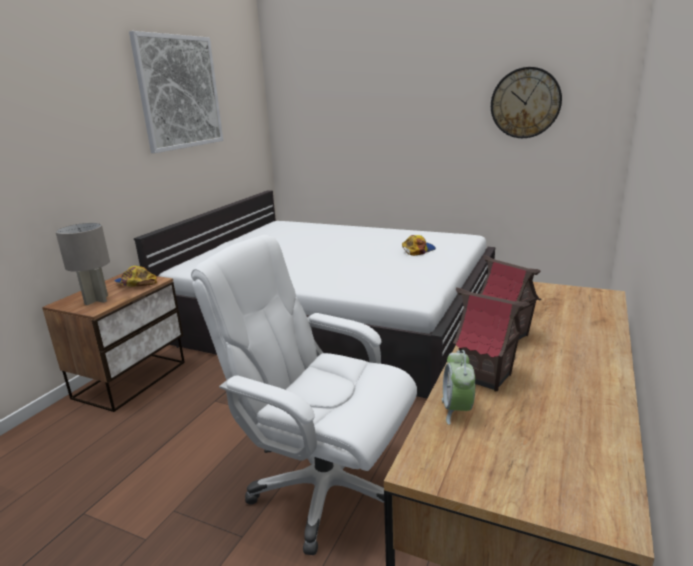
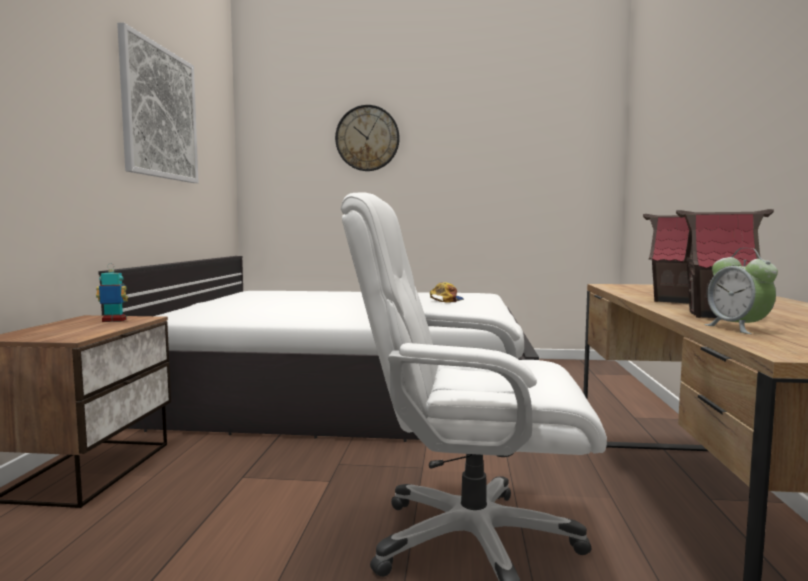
camera: 20 degrees left, 15 degrees down
(96, 300) = (64, 332): grey table lamp -> none
(135, 283) = (114, 320): cap -> toy robot
(525, 103) = (525, 164): wall clock -> wall clock (367, 138)

